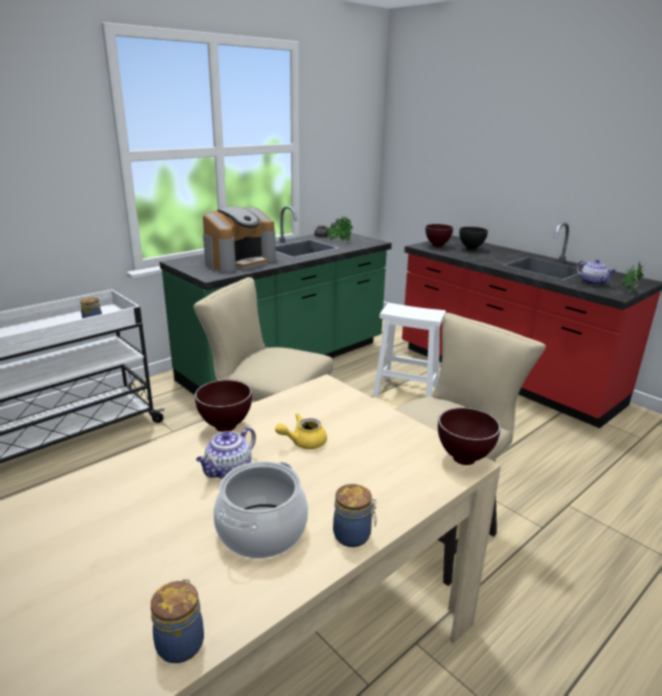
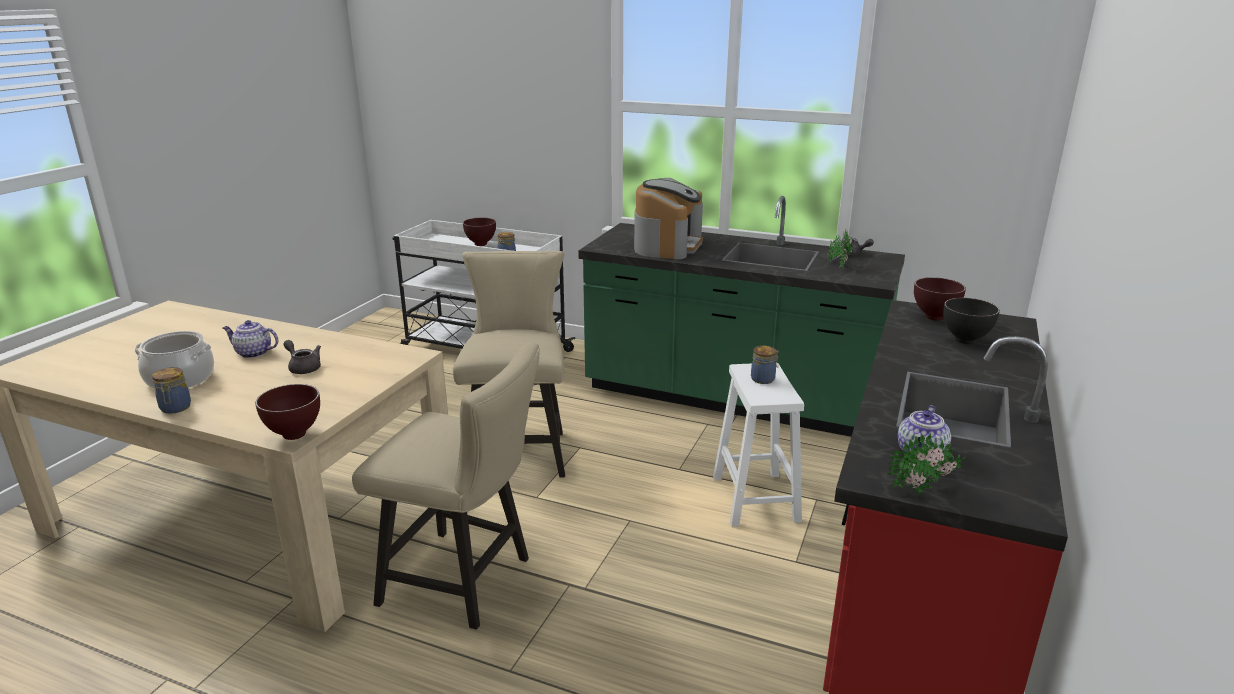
camera: 65 degrees right, 0 degrees up
(181, 642) = (79, 382): jar -> jar (764, 379)
(226, 427) = (318, 338): brown bowl -> brown bowl (481, 245)
(239, 261) = (667, 245): coffee machine -> coffee machine turned 90 degrees counterclockwise
(303, 442) = (303, 367): yellow teapot -> grey teapot

